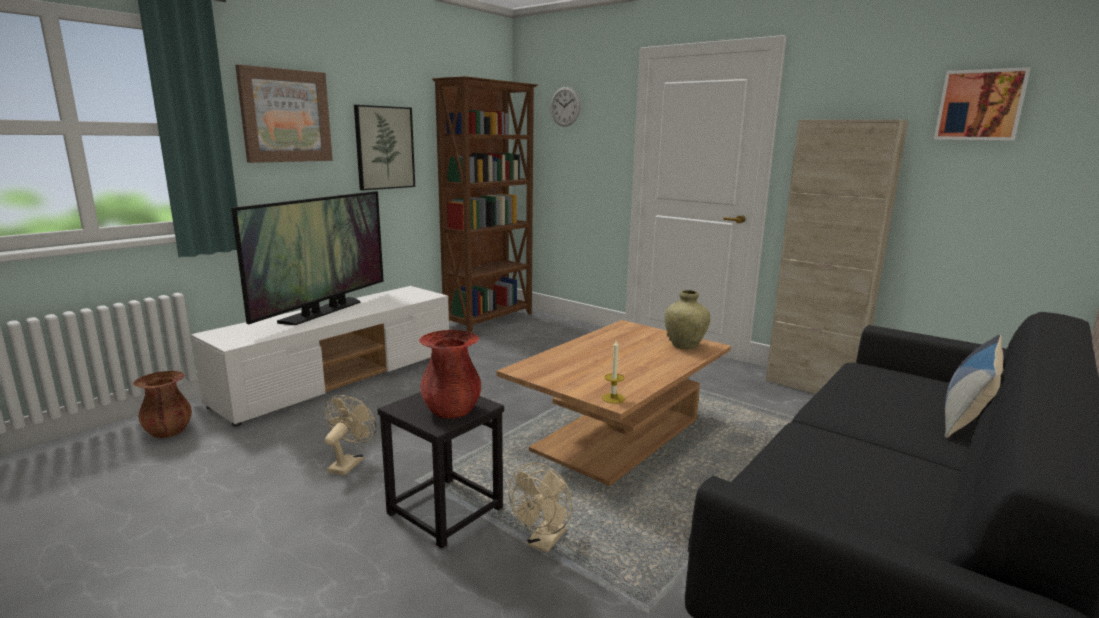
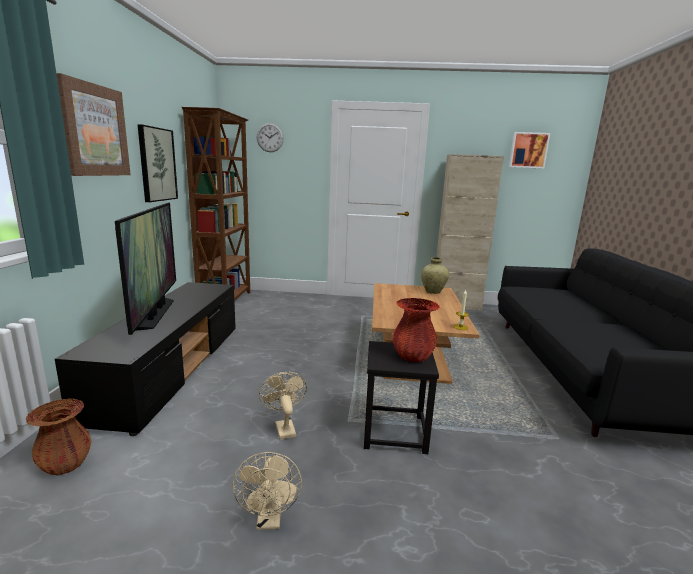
camera: 35 degrees left, 0 degrees up
(341, 377) = (172, 369): white tv stand -> black tv stand
(543, 542) = (469, 426): beige fan -> beige fan (269, 520)
(967, 414) = (583, 300): pillow -> none

